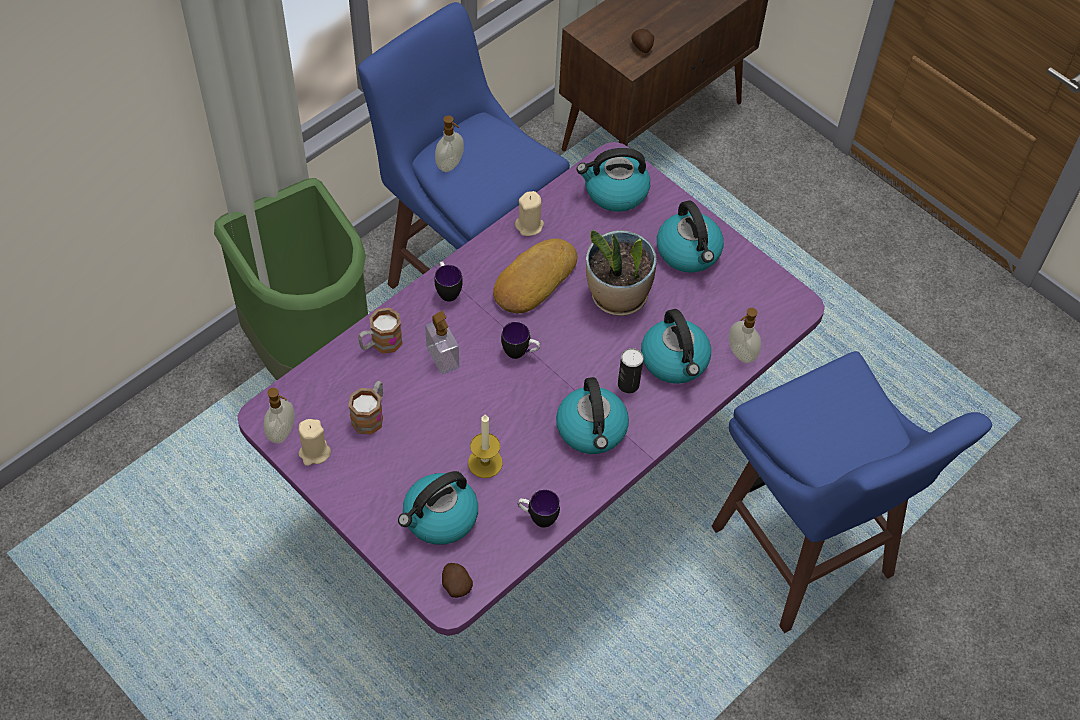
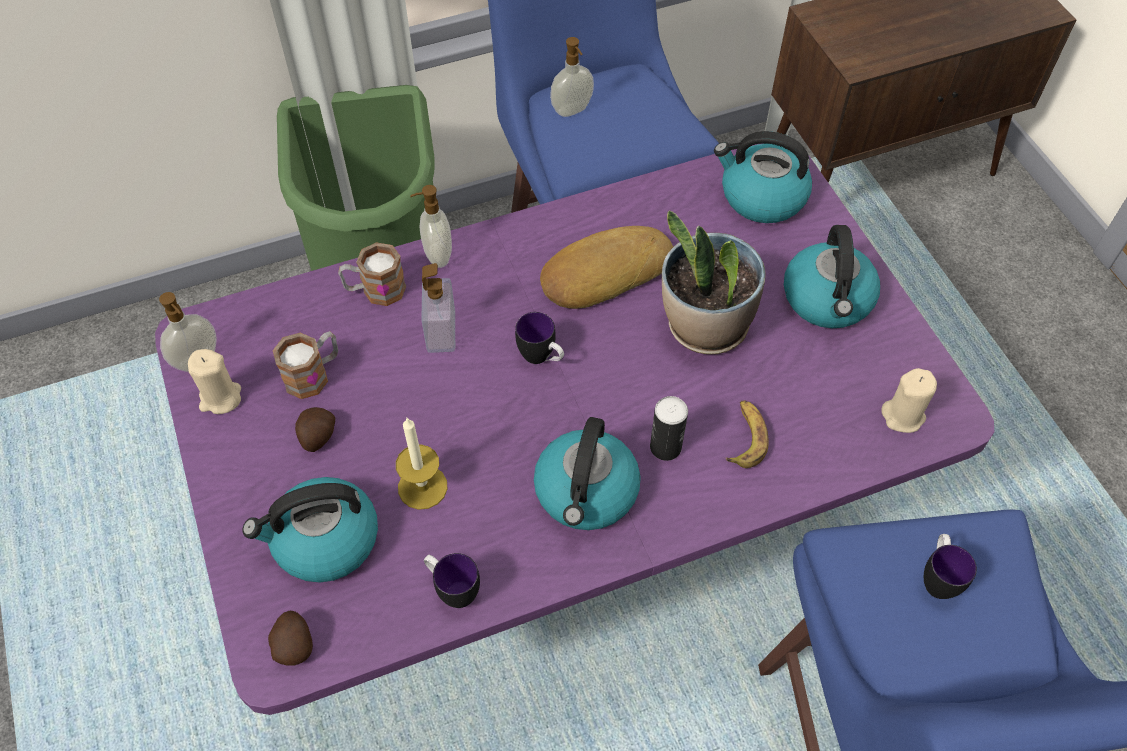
camera: 25 degrees right, 0 degrees up
(447, 290) = (490, 252): mug -> mug (937, 578)
(529, 225) = (632, 206): beige candle -> beige candle (903, 416)
(642, 47) = (879, 50): potato -> potato (317, 437)
(675, 361) = (745, 437): kettle -> banana
(740, 354) = (842, 458): soap dispenser -> soap dispenser (437, 255)

